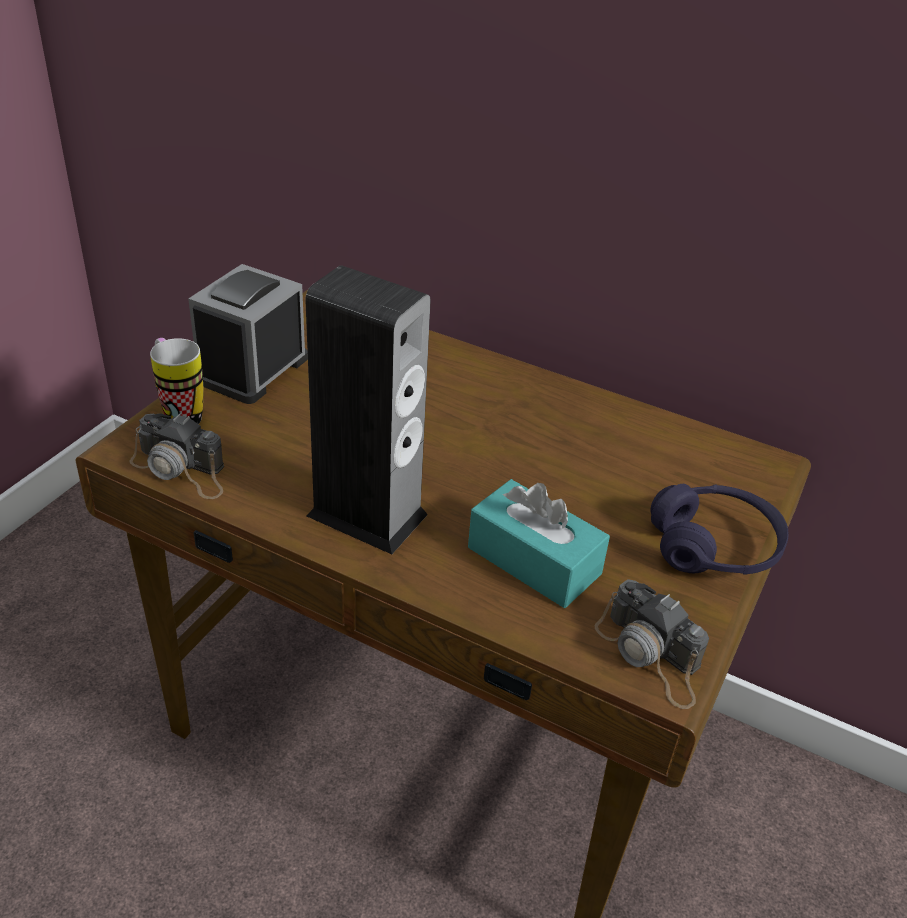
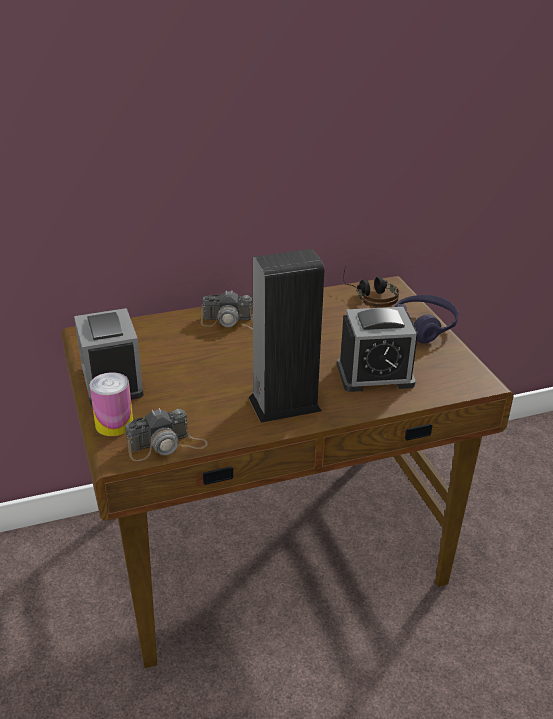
camera: 45 degrees left, 5 degrees down
(179, 413) = (114, 424): mug -> can
(534, 561) = (375, 375): turquoise tissue box -> alarm clock
(651, 656) = (464, 378): camera -> camera (232, 322)
(714, 457) = (369, 294): none -> headphones

